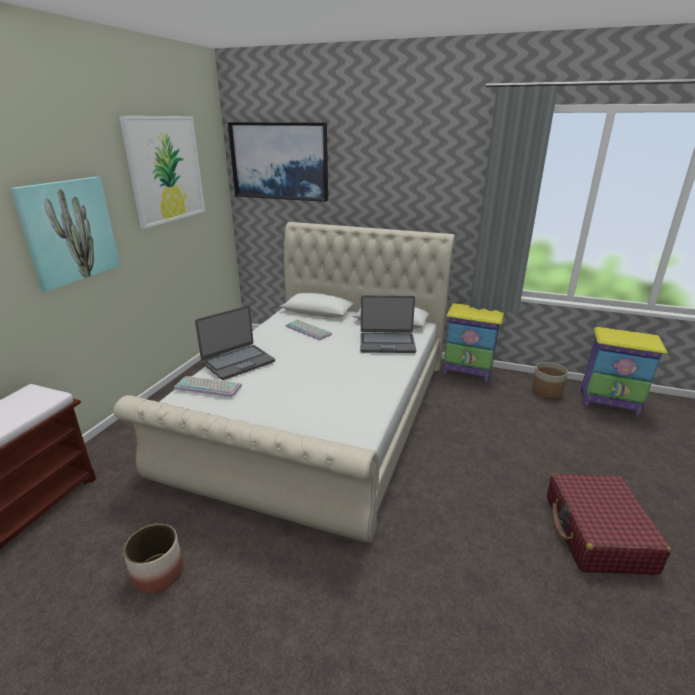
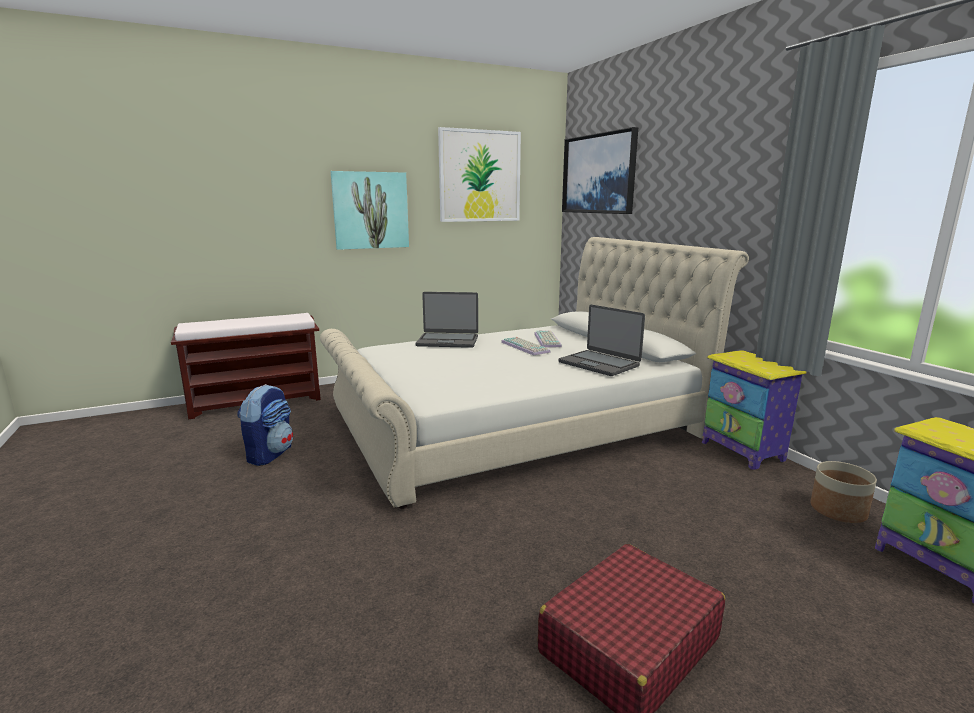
camera: 45 degrees right, 10 degrees down
(158, 573) = (269, 454): planter -> backpack
(209, 386) = (401, 346): keyboard -> keyboard (526, 347)

